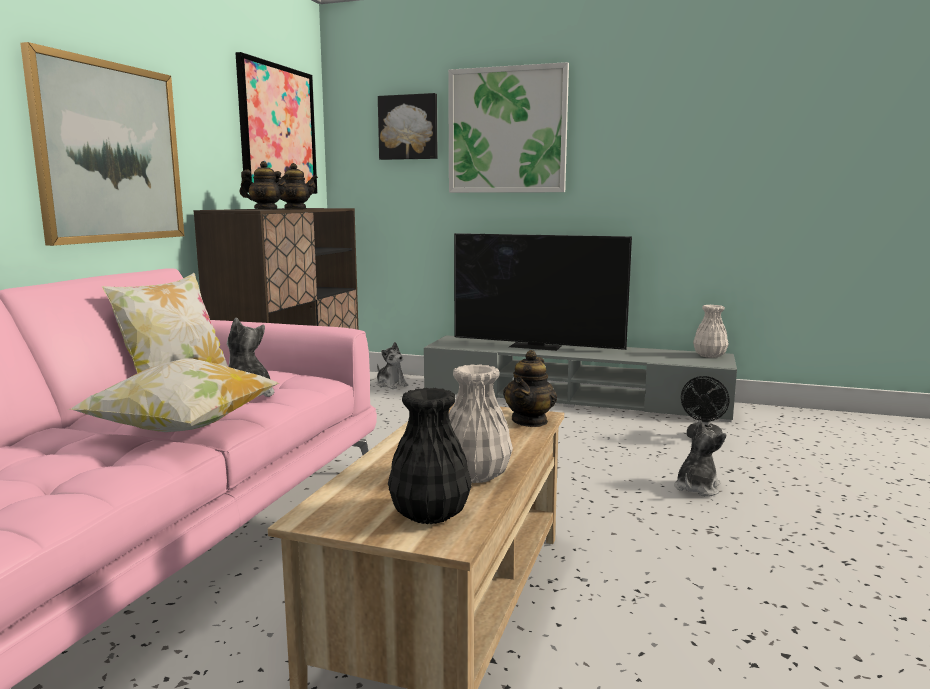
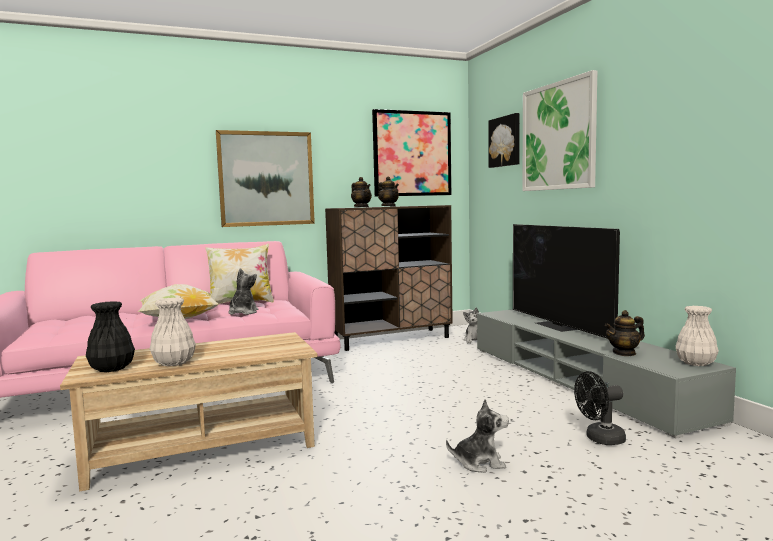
camera: 50 degrees right, 5 degrees down
(530, 421) = (284, 351): teapot -> teapot (624, 353)

